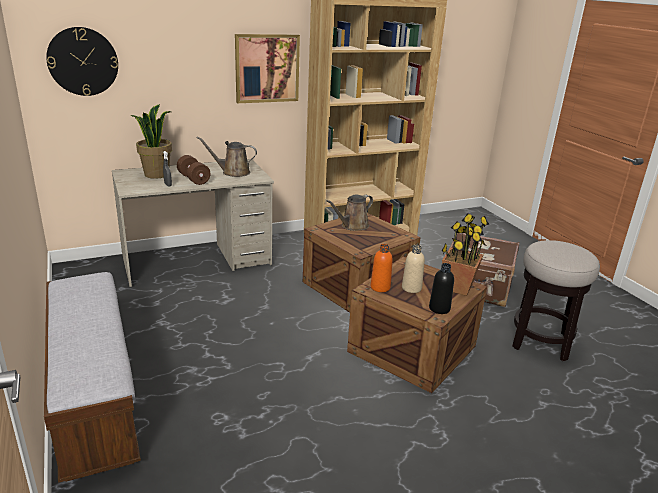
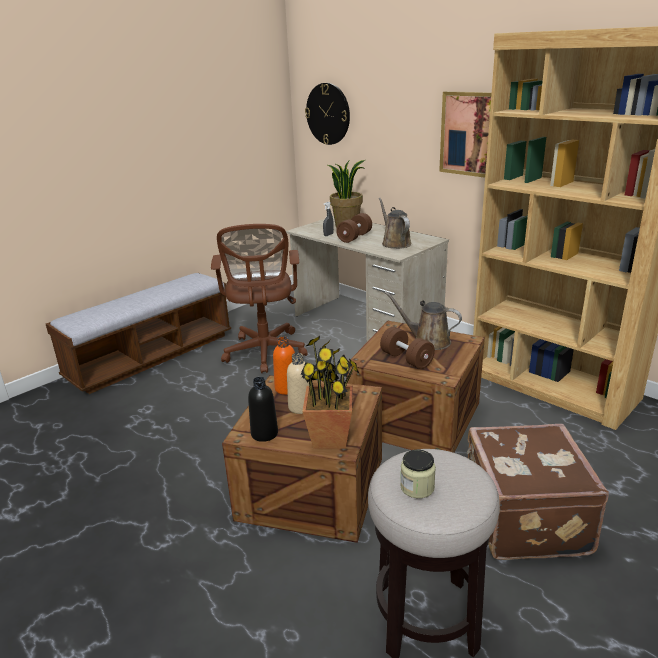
camera: 70 degrees right, 0 degrees up
(186, 321) = (265, 353): none -> brown office chair
(372, 239) = (406, 359): none -> brown dumbbell
(569, 256) = (417, 487): none -> jar

